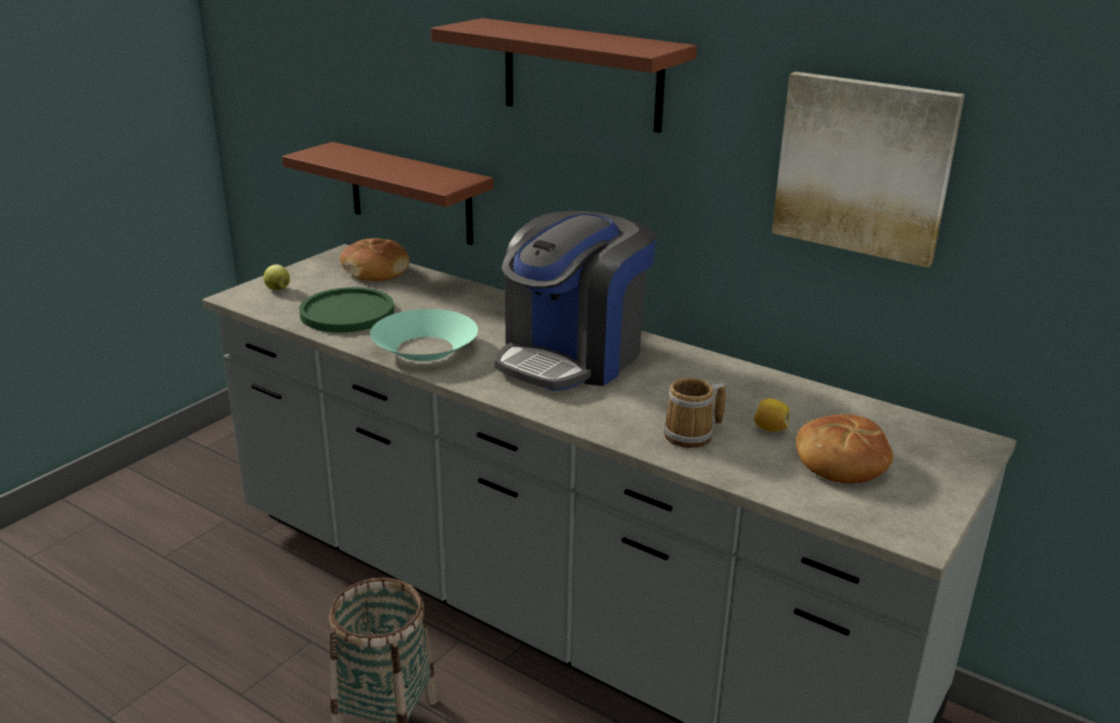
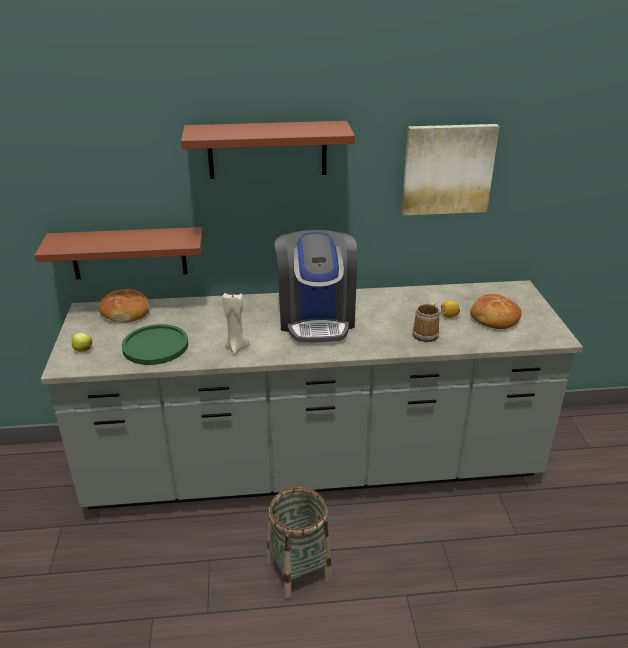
camera: 40 degrees left, 5 degrees up
(424, 348) = (237, 347): turquoise bowl -> beige candle

